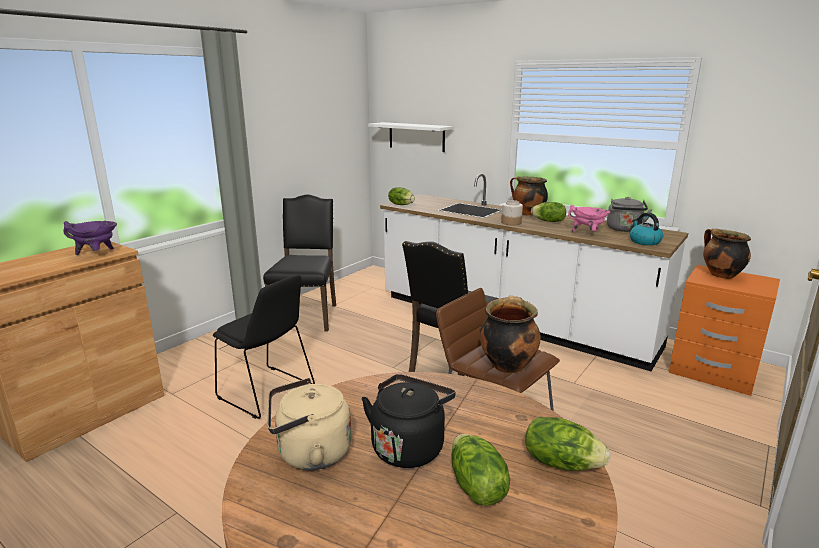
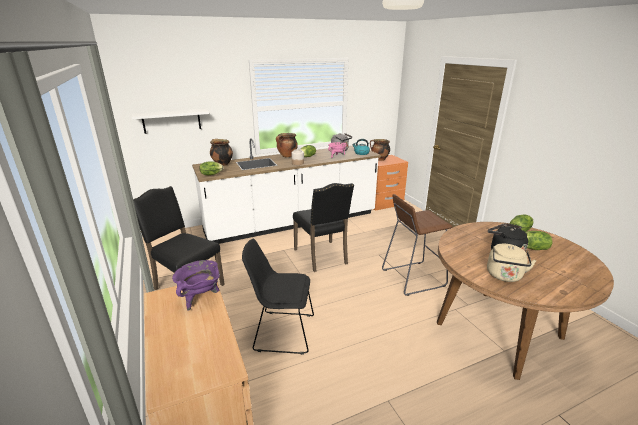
camera: 60 degrees left, 5 degrees up
(268, 393) = (282, 332): black chair -> black chair turned 150 degrees counterclockwise
(507, 365) = (432, 220): cooking pot -> cooking pot (222, 164)

